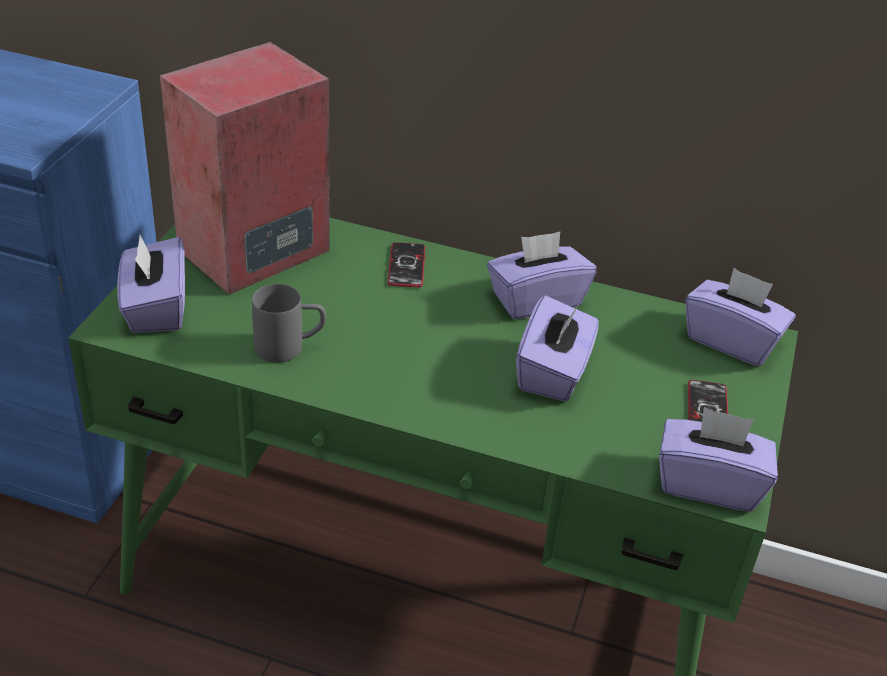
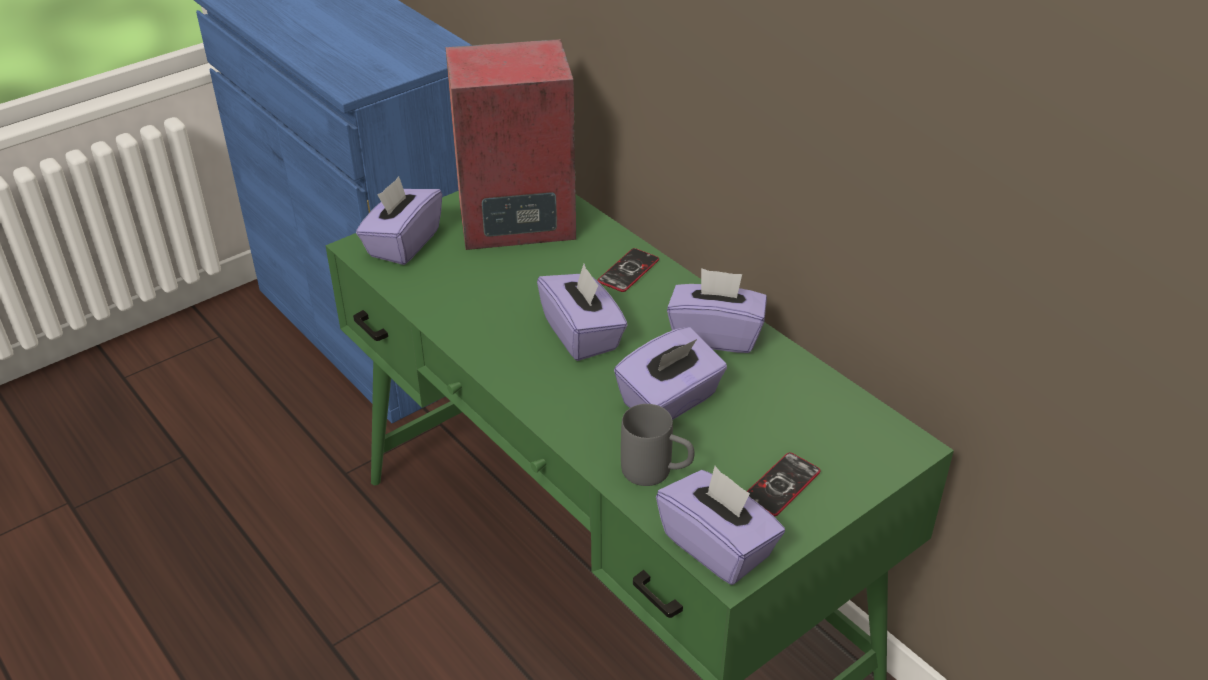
camera: 35 degrees right, 0 degrees up
(290, 347) = (473, 305): grey mug -> grey mug (657, 472)
(732, 340) = (871, 434): purple tissue box -> purple tissue box (582, 334)

